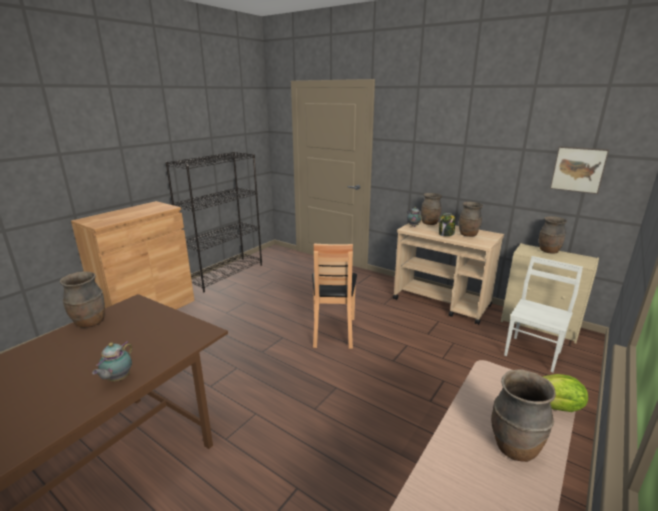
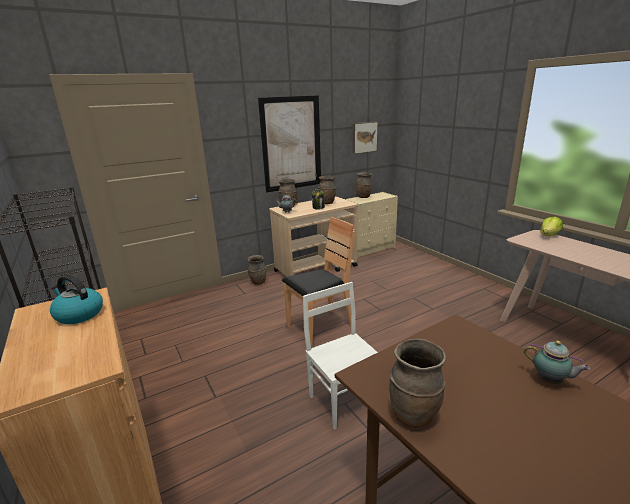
camera: 65 degrees left, 0 degrees up
(148, 210) = (78, 314): none -> kettle
(333, 332) = (320, 327): brown chair -> brown chair turned 60 degrees counterclockwise
(459, 157) = (291, 144): none -> picture
(514, 448) = (586, 250): brown vase -> brown vase (258, 282)
(533, 353) = (398, 261): white chair -> white chair (345, 400)

